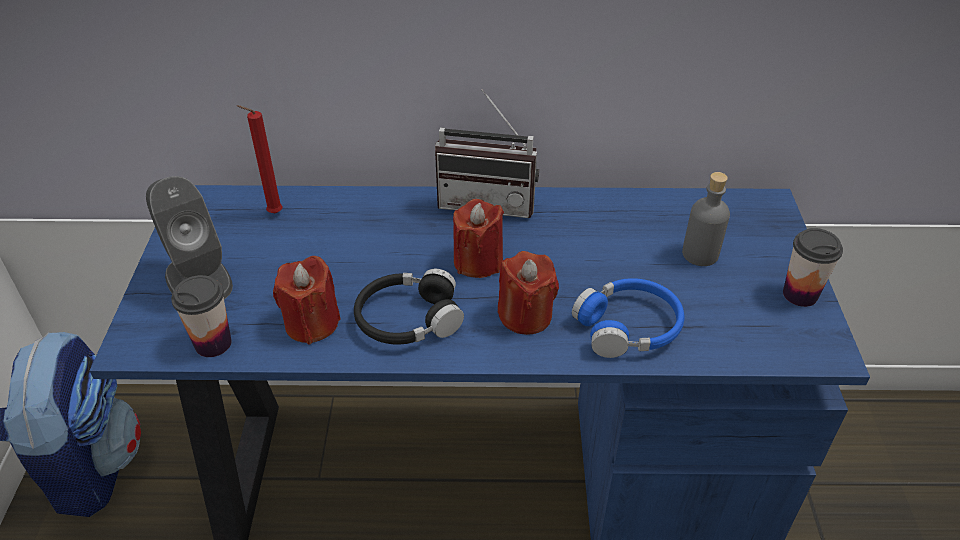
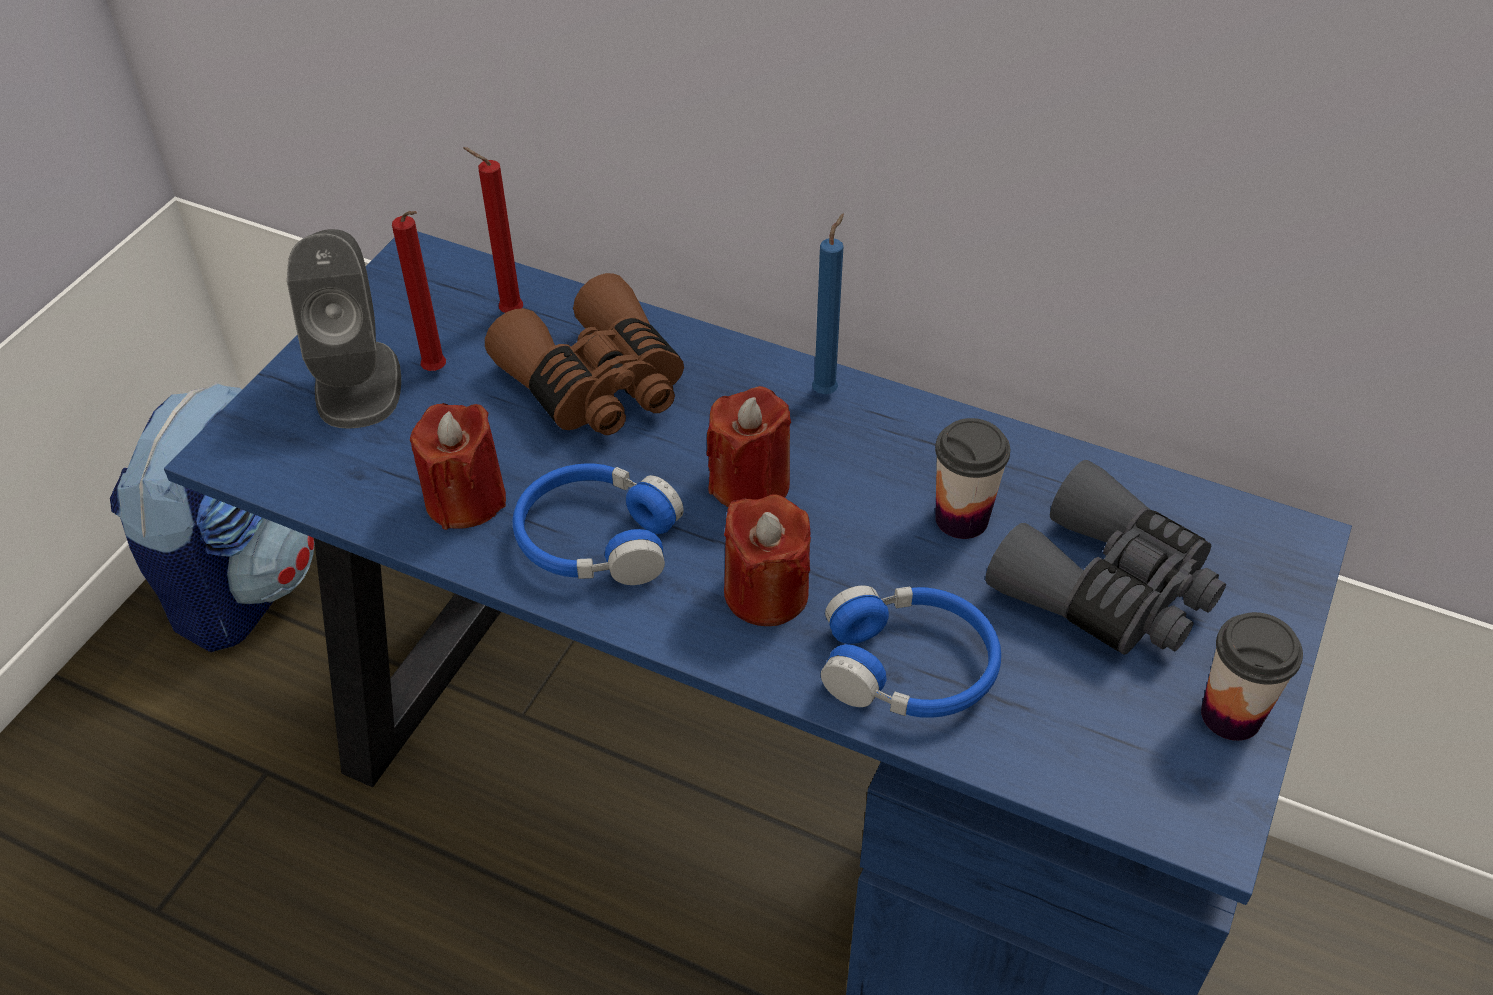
camera: 25 degrees right, 5 degrees up
(213, 343) = (326, 484): cup -> cup (961, 518)
(248, 258) = (438, 372): none -> red candle
(353, 236) = (596, 384): none -> brown binoculars
(408, 319) = (597, 539): black headphones -> blue headphones
(488, 201) = (827, 390): radio -> blue candle
(700, 254) = (1108, 589): grey bottle -> grey binoculars

